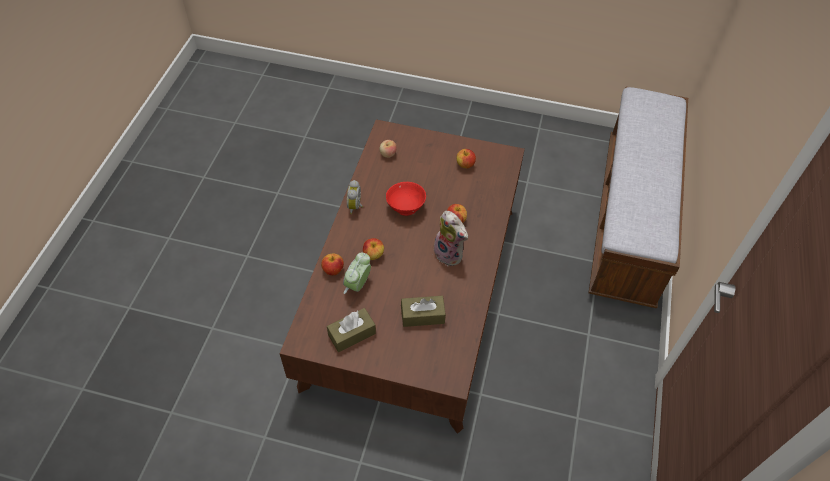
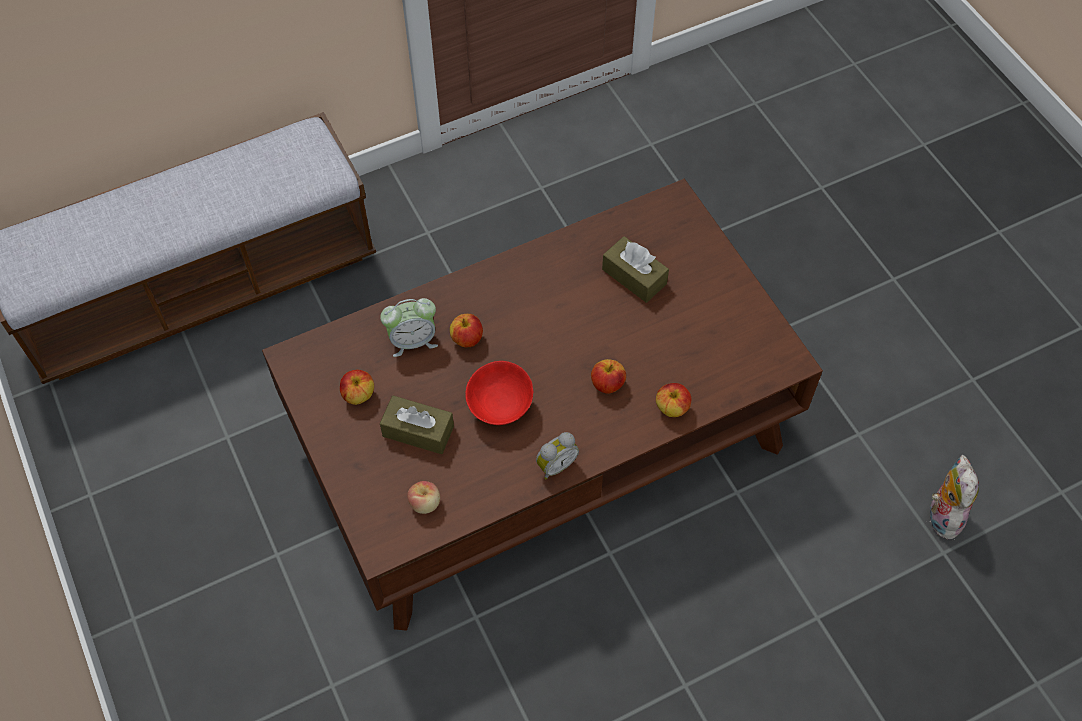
camera: 130 degrees left, 5 degrees up
(352, 334) = (727, 322): brown tissue box -> brown tissue box (418, 431)
(358, 285) = (663, 366): alarm clock -> alarm clock (412, 341)
(450, 254) = (524, 309): plush toy -> plush toy (941, 515)

